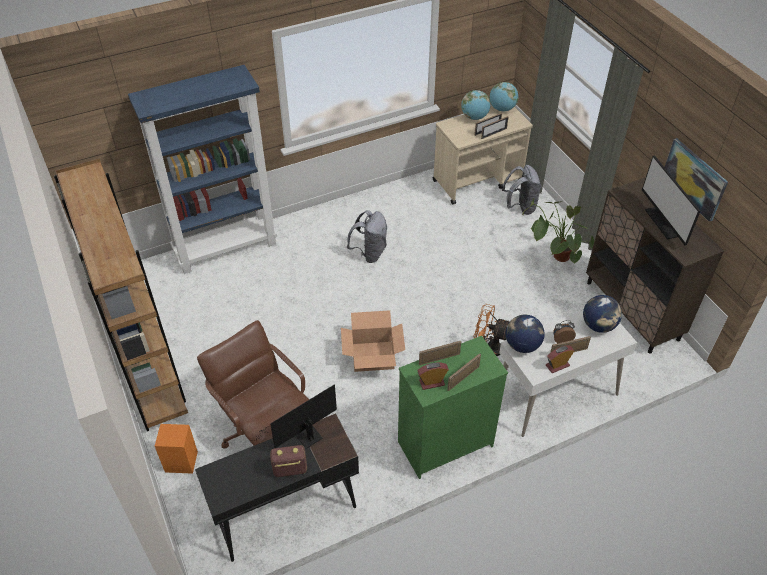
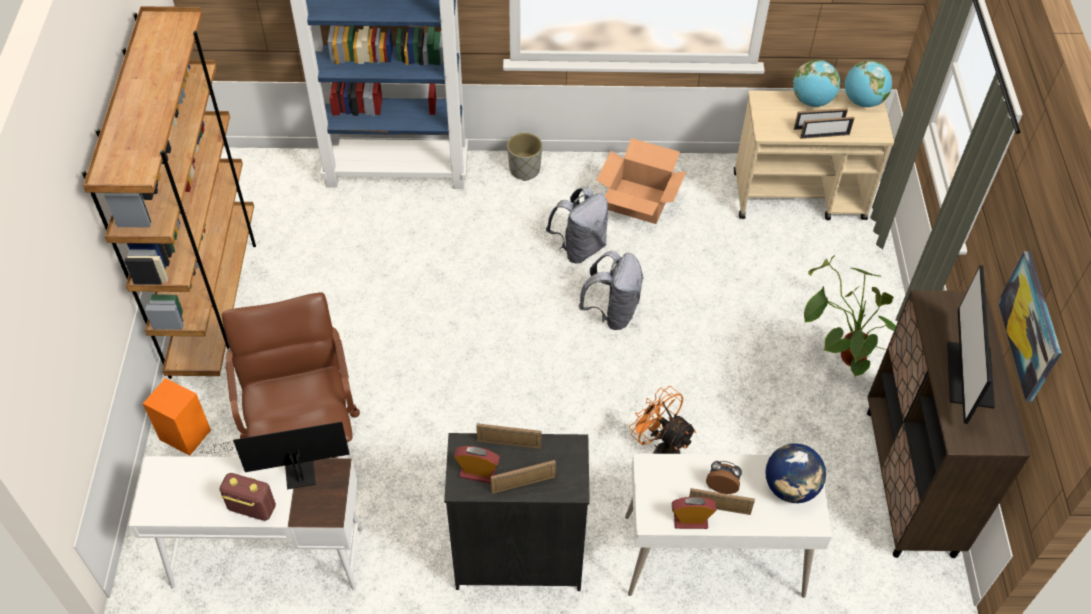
camera: 25 degrees right, 5 degrees up
(285, 513) = (267, 557): black desk -> white desk
(308, 220) = (525, 170): none -> grey planter
(373, 356) = (497, 397): cardboard box -> cardboard box (638, 201)
(445, 443) = (518, 557): green dresser -> black dresser
(520, 207) = (839, 258): grey backpack -> grey backpack (612, 312)
(522, 345) = (659, 470): globe -> none

